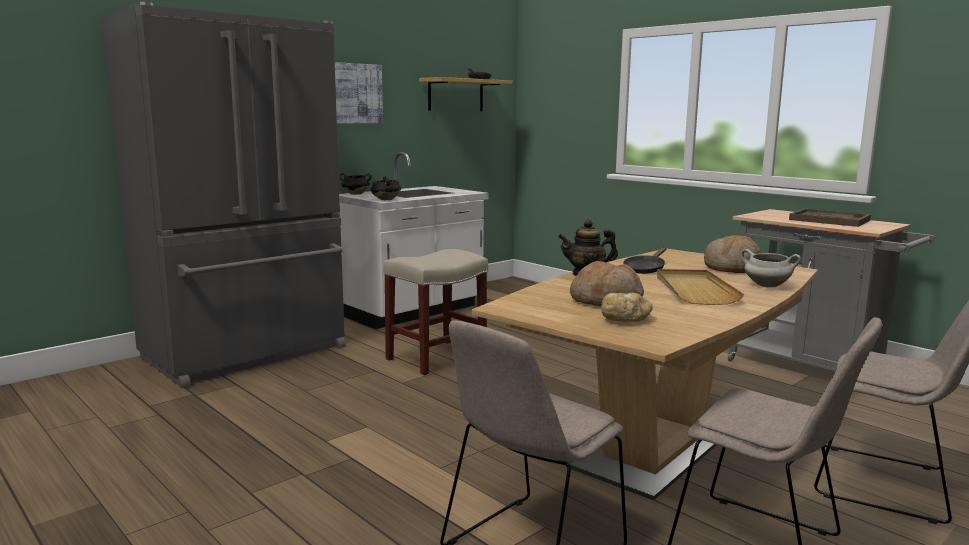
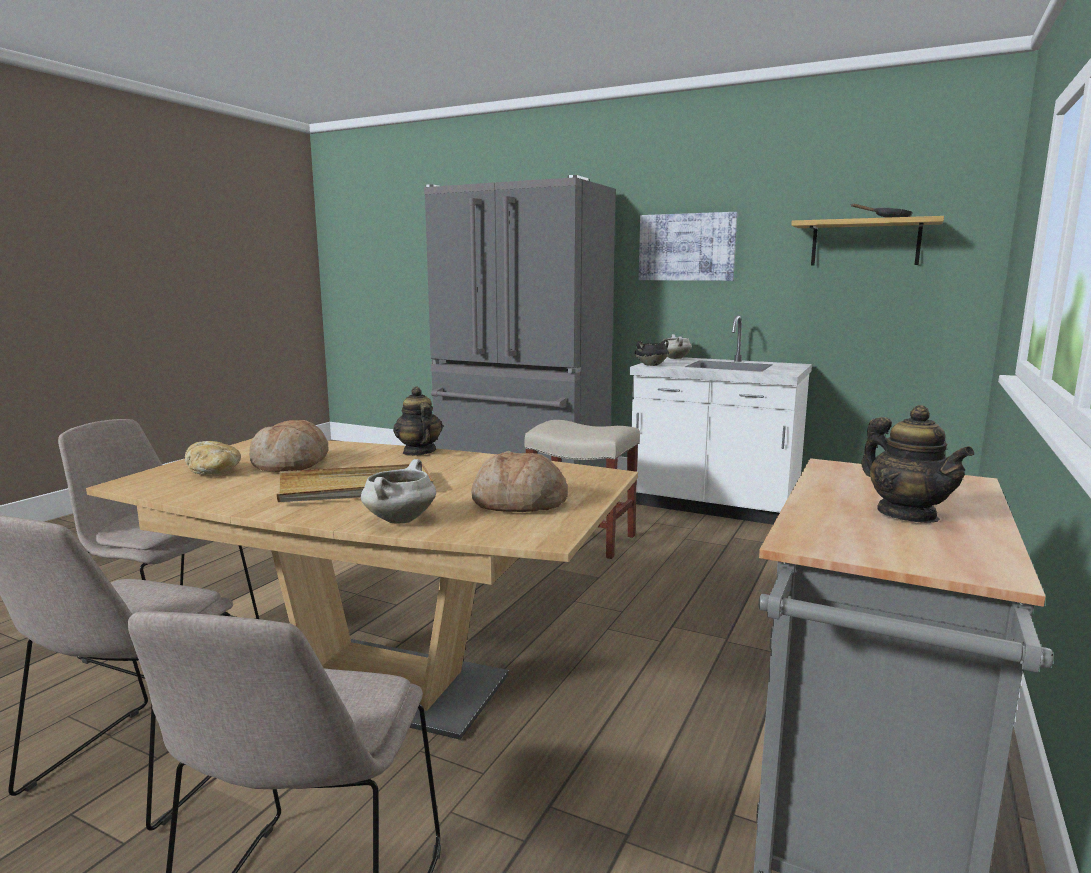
camera: 70 degrees right, 0 degrees up
(355, 194) = (674, 358): black cooking pot -> white cooking pot
(645, 269) = (467, 468): black frying pan -> none
(829, 220) = (907, 515): brown tray -> teapot

